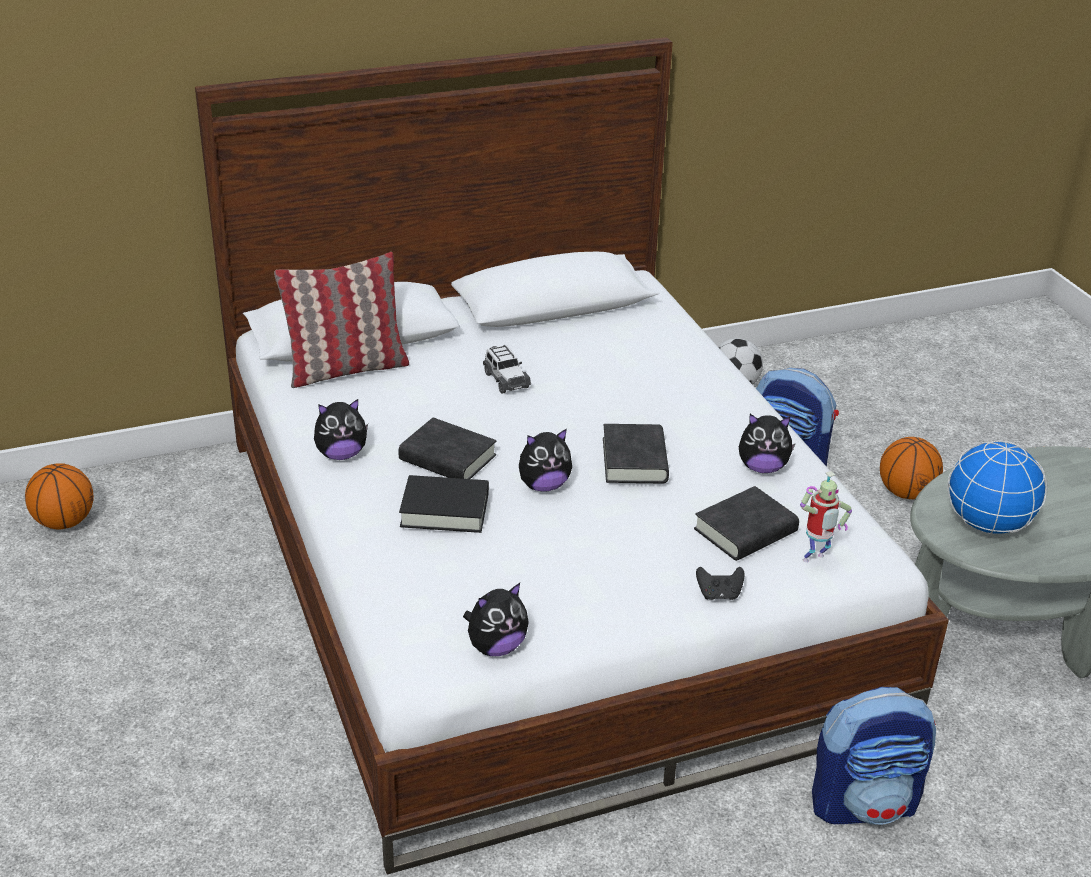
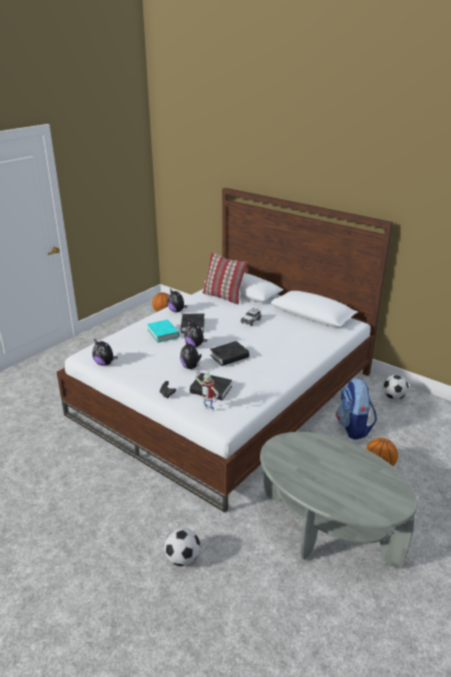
camera: 60 degrees right, 5 degrees down
(444, 510) = (163, 333): black book -> turquoise book
(762, 467) = (257, 383): plush toy -> plush toy (191, 367)
(864, 803) = (166, 508): backpack -> none
(987, 524) = (296, 454): globe -> none
(1016, 830) = (182, 558): none -> football

